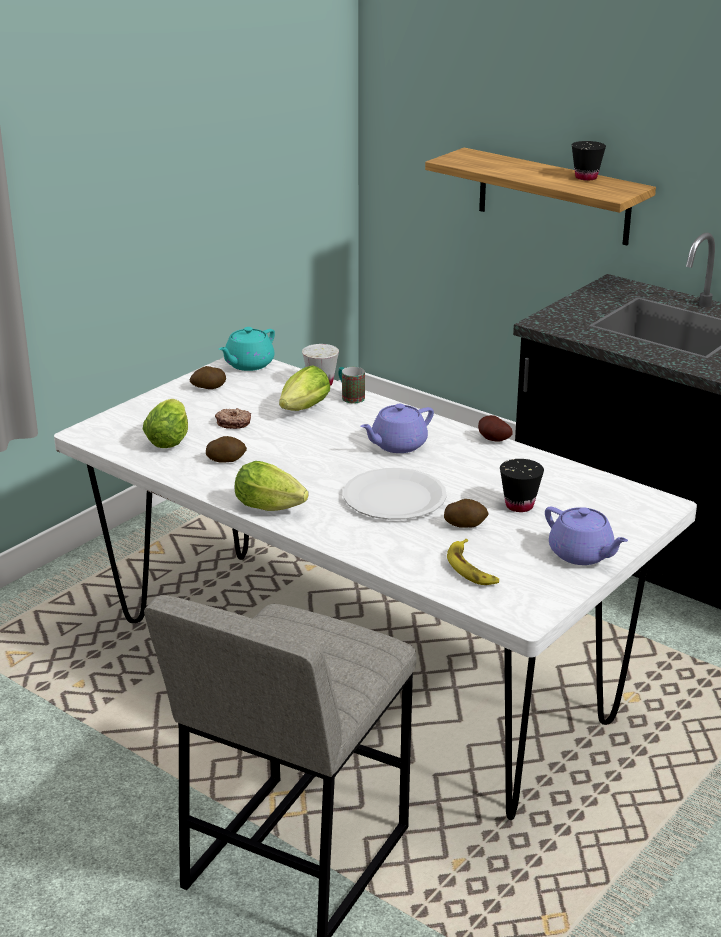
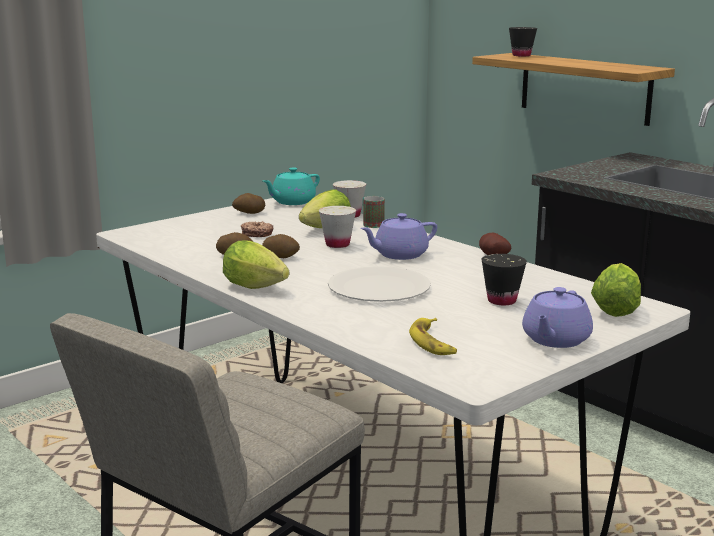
camera: 10 degrees right, 10 degrees down
(170, 439) = (194, 240): lettuce -> lettuce (615, 309)
(327, 434) = (337, 245): none -> white cup
(465, 524) = (441, 310): potato -> potato (281, 257)
(582, 554) = (555, 340): purple teapot -> purple teapot turned 60 degrees clockwise
(586, 177) = (611, 64): black cup -> black cup (521, 55)

